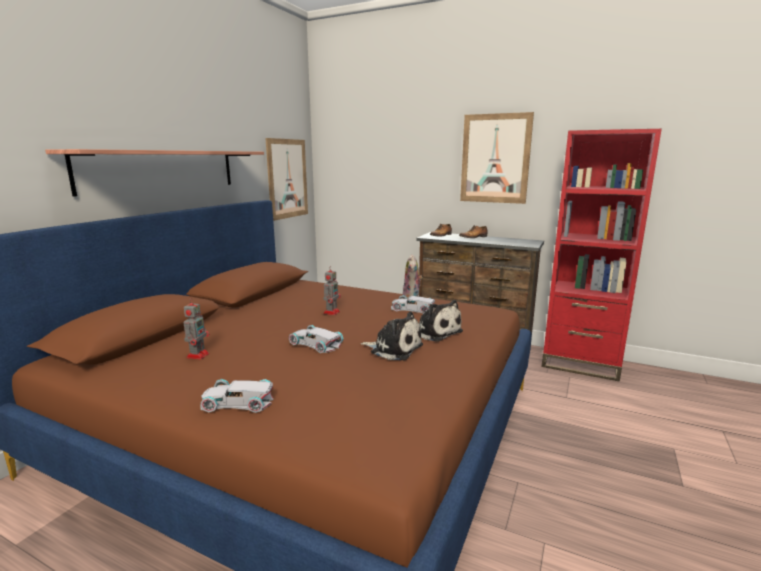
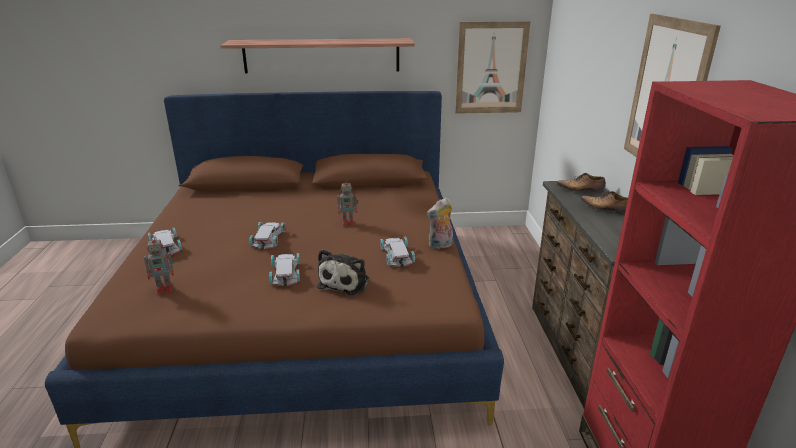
camera: 60 degrees right, 10 degrees up
(198, 355) = (228, 210): toy robot -> toy robot (165, 288)
(394, 349) = (286, 272): plush toy -> white toy car

